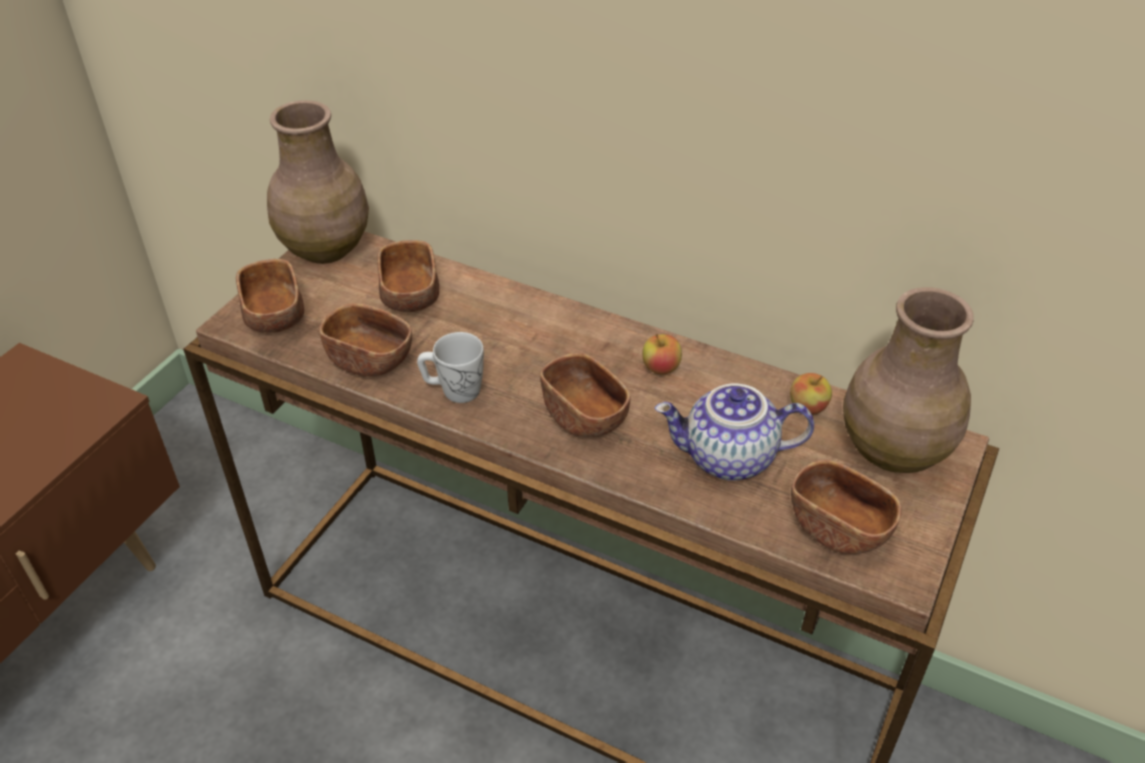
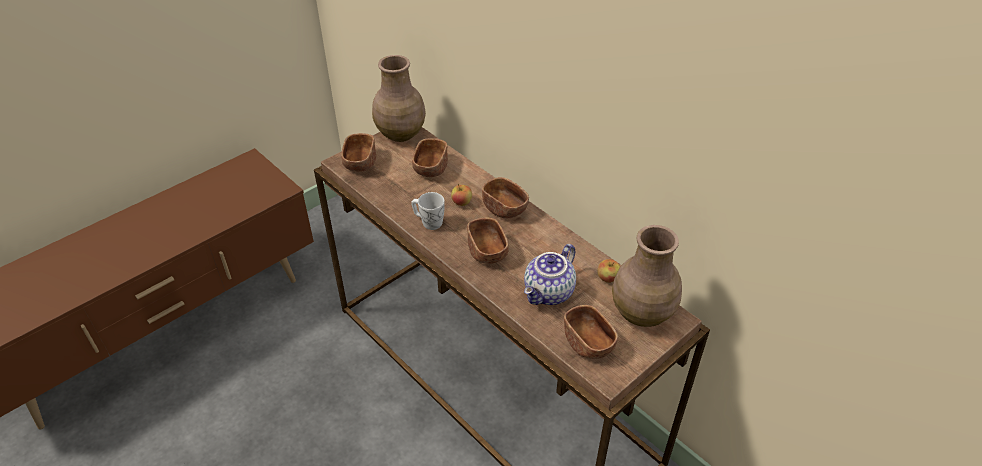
camera: 20 degrees right, 0 degrees up
(370, 359) = (395, 196): brown bowl -> brown bowl (504, 209)
(660, 368) = (540, 237): apple -> apple (461, 203)
(728, 459) = (549, 293): teapot -> teapot turned 75 degrees counterclockwise

